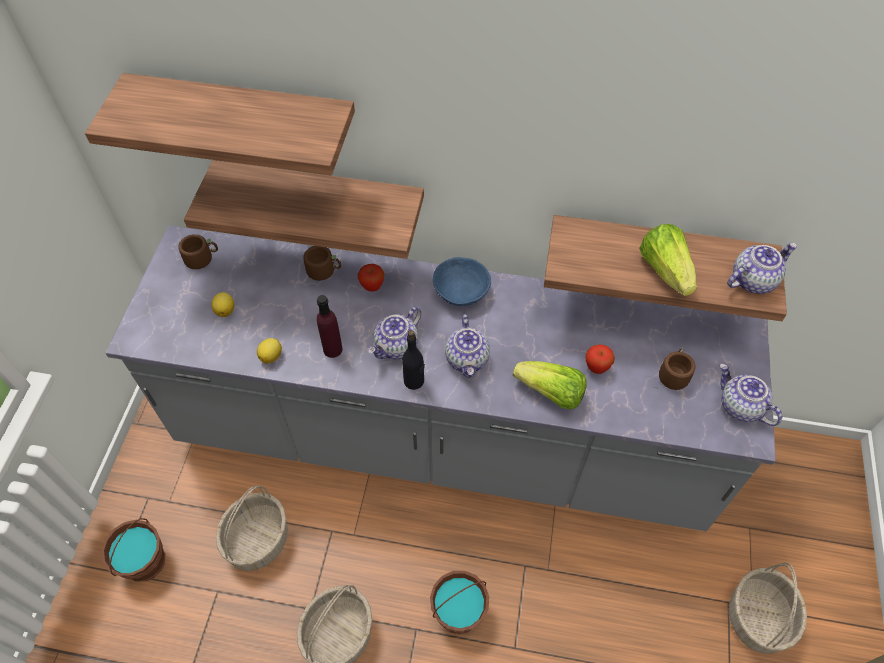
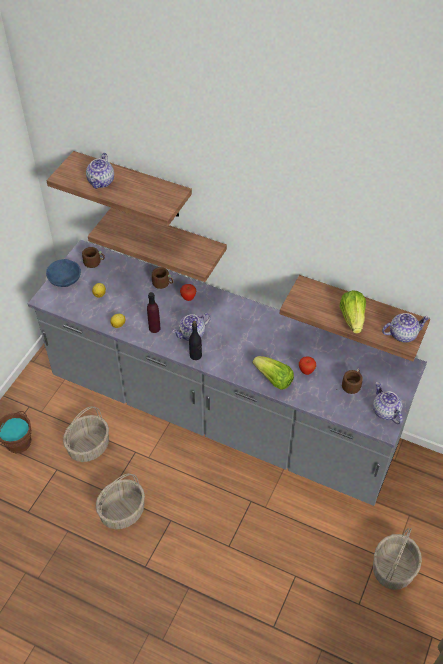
camera: 15 degrees right, 5 degrees down
(458, 612) = (200, 517): brown bucket -> none
(460, 291) = (240, 311): blue bowl -> blue bowl (64, 279)
(467, 359) = (231, 350): teapot -> teapot (101, 182)

